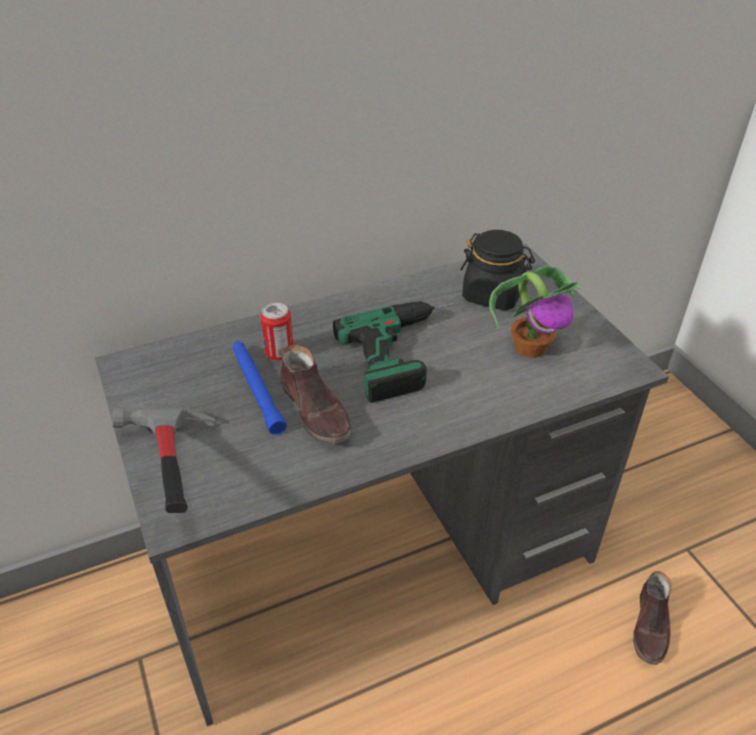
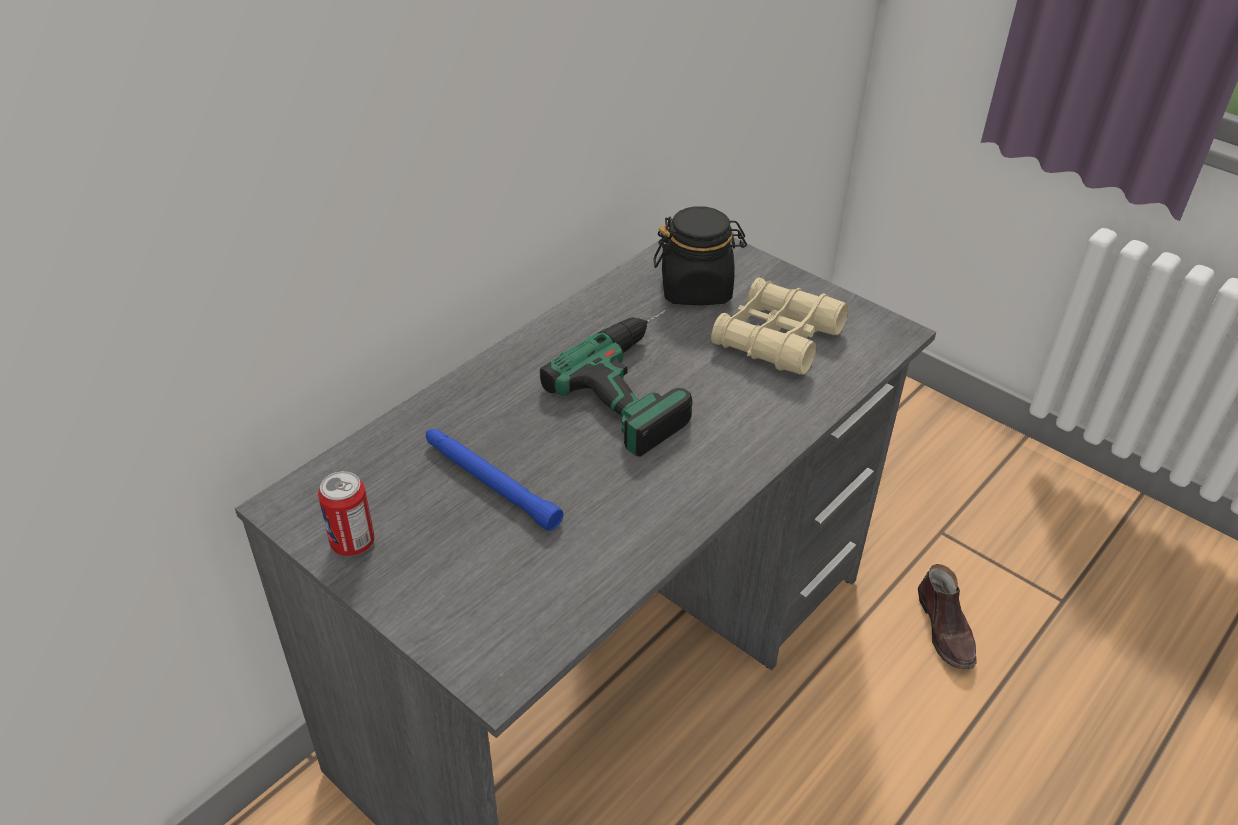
camera: 25 degrees left, 0 degrees up
(167, 476) = (449, 625): hammer -> none
(279, 353) = (487, 430): can -> can (352, 543)
(316, 411) = (582, 486): brown shoe -> none
(531, 347) = (777, 339): potted plant -> beige binoculars

